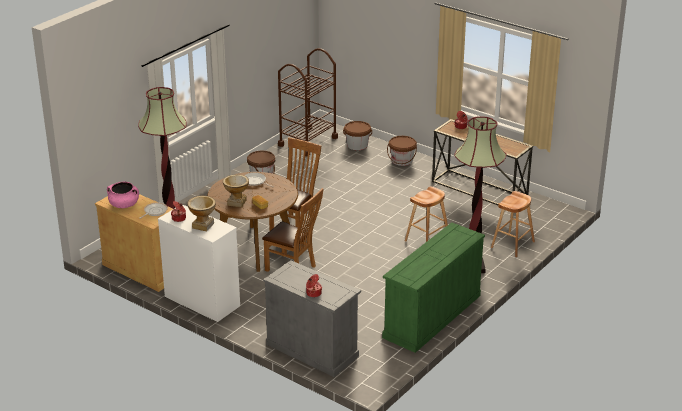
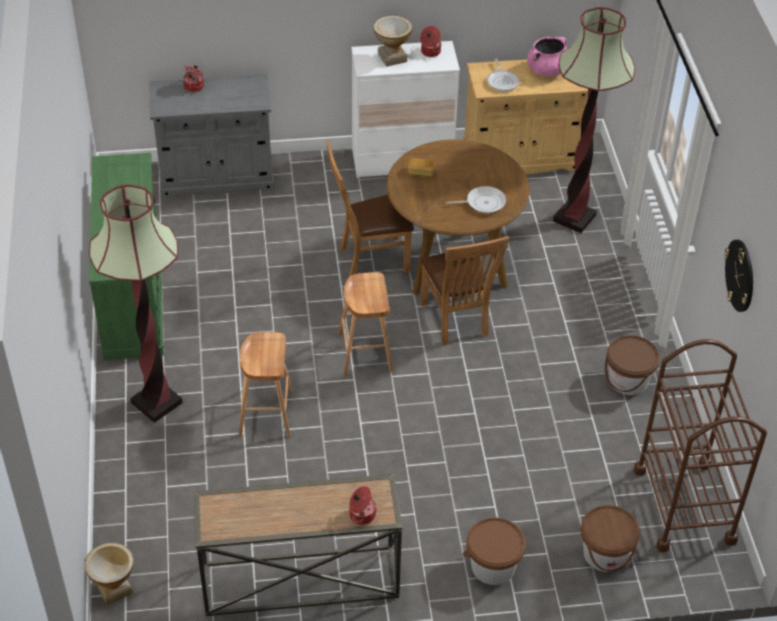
camera: 135 degrees right, 15 degrees up
(236, 202) = (454, 160): vase -> vase (114, 589)
(254, 56) = (740, 275): none -> wall clock
(512, 244) = (139, 484): brown stool -> brown stool (365, 352)

